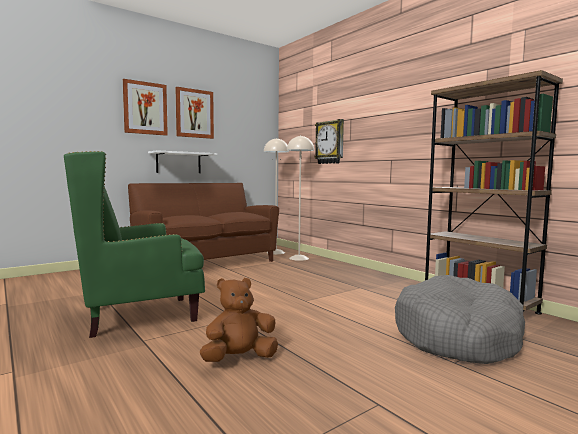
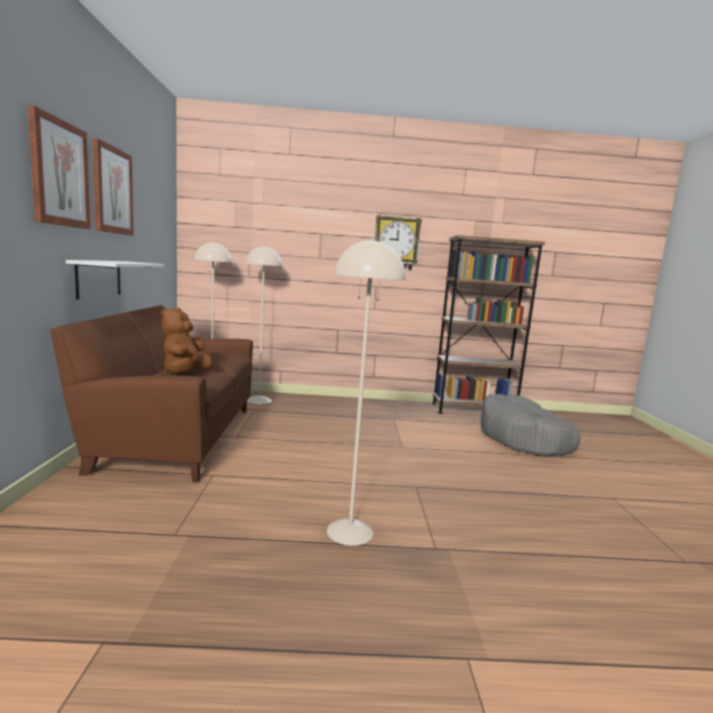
camera: 55 degrees left, 5 degrees up
(139, 316) = (349, 531): green armchair -> beige floor lamp
(239, 358) = (516, 515): brown plush toy -> brown plush toy (185, 373)
(330, 142) = (288, 256): wall clock -> wall clock (396, 243)

